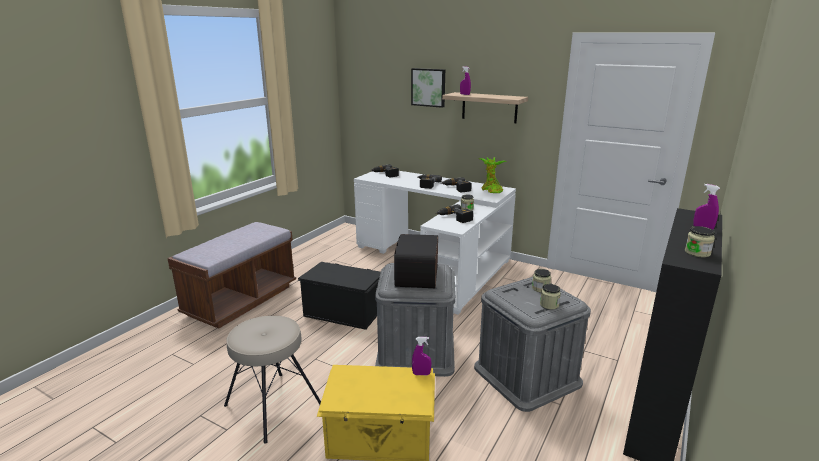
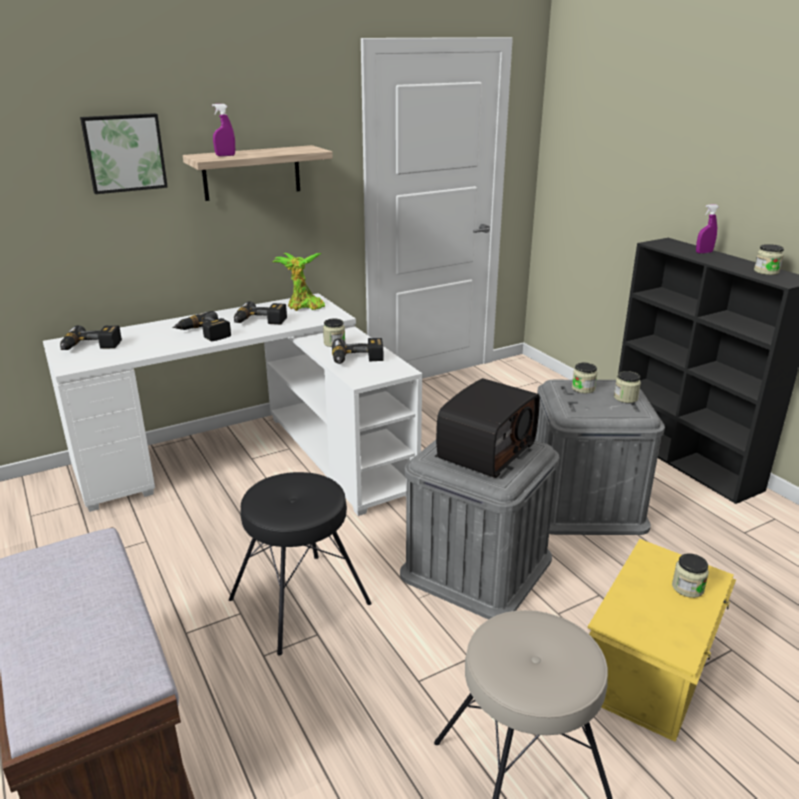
camera: 60 degrees left, 5 degrees up
(343, 311) = (300, 602): black storage box -> black stool
(397, 395) = (687, 587): none -> jar
(418, 276) = (485, 450): radio -> radio turned 90 degrees counterclockwise
(421, 374) = (649, 551): purple spray bottle -> none

